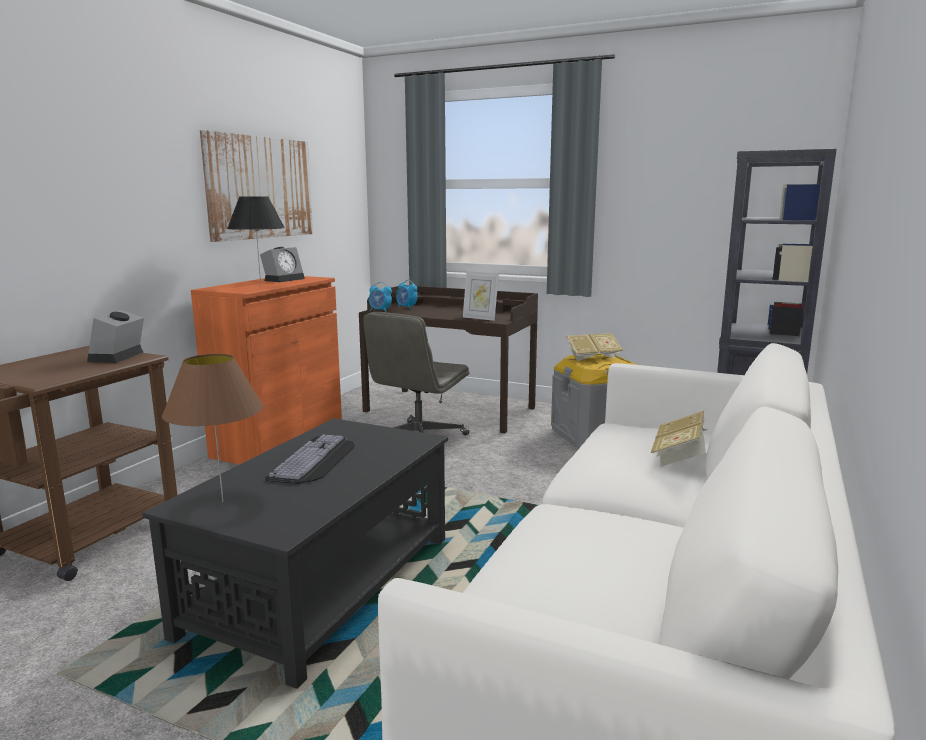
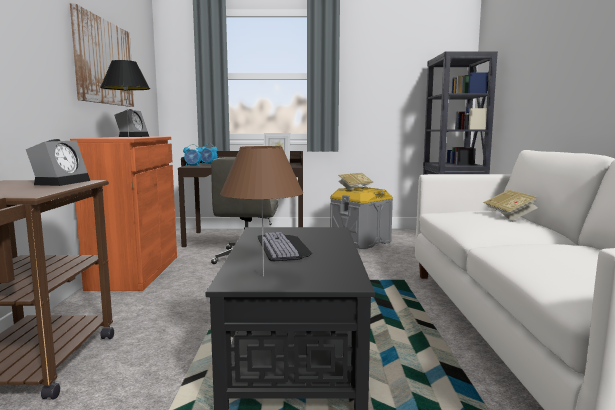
camera: 25 degrees left, 5 degrees down
(117, 357) = (61, 182): alarm clock -> alarm clock turned 150 degrees counterclockwise

